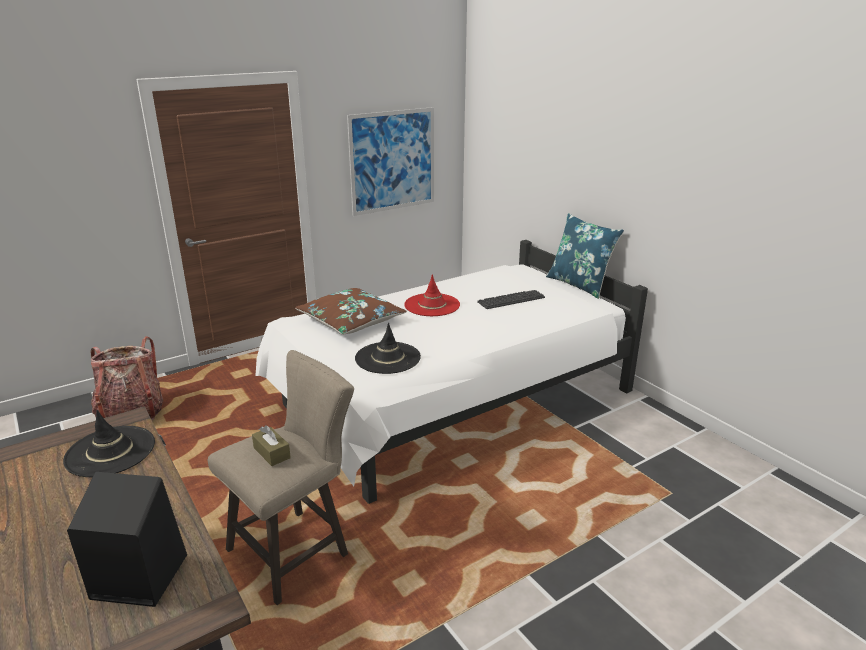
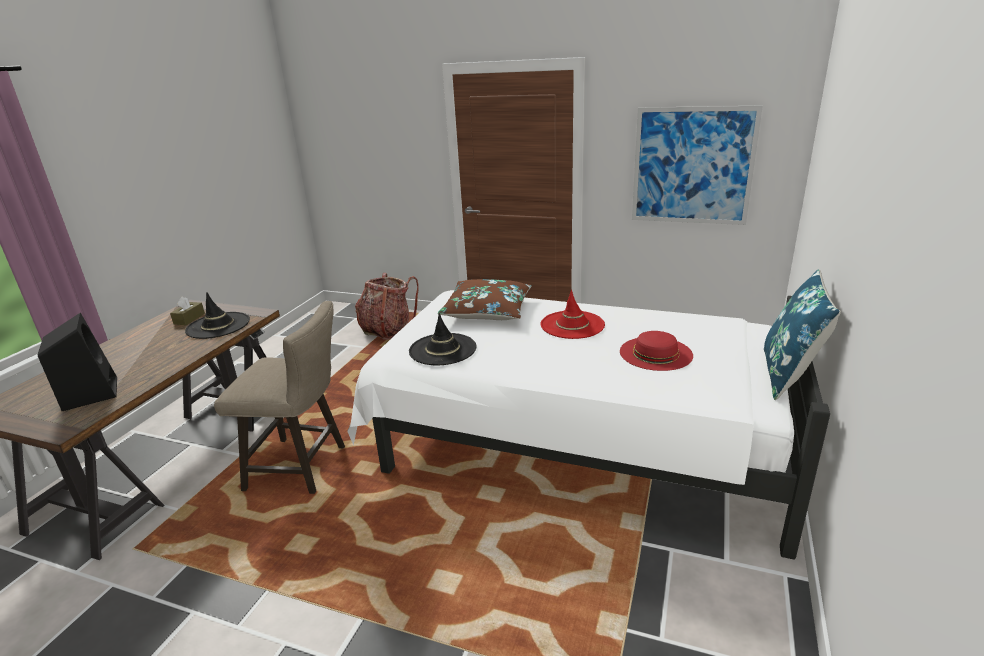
camera: 55 degrees right, 0 degrees up
(272, 453) = (267, 373): brown tissue box -> brown tissue box (189, 319)
(511, 300) = (655, 353): keyboard -> red hat

